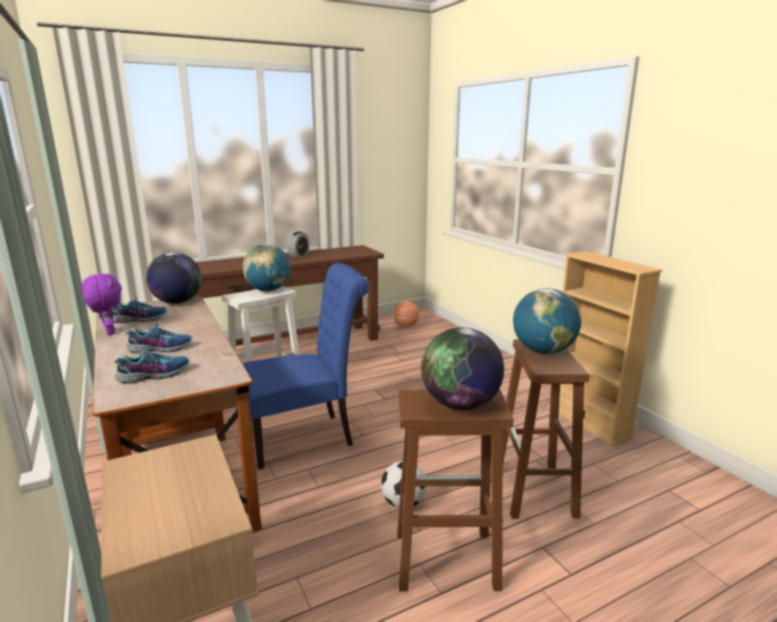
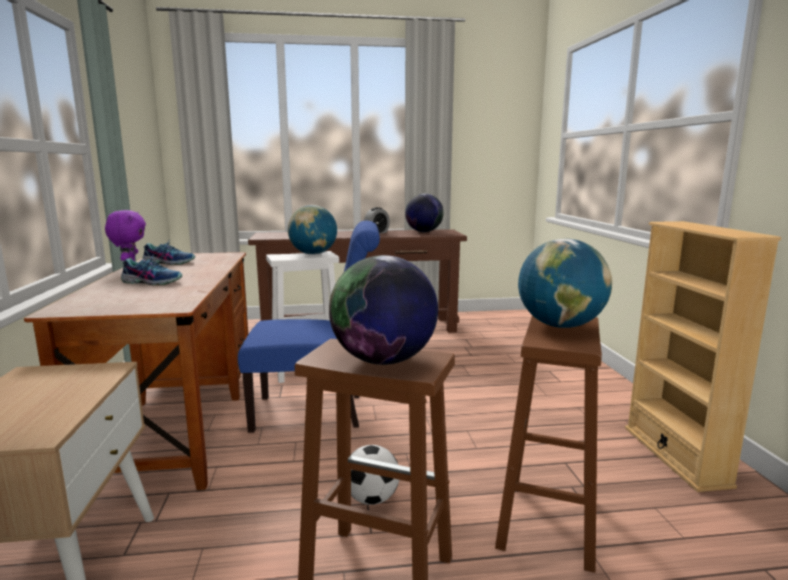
camera: 20 degrees right, 5 degrees down
(154, 374) = (116, 298): shoe -> none
(177, 302) = (218, 255): globe -> globe (423, 232)
(406, 326) = (496, 323): basketball -> none

